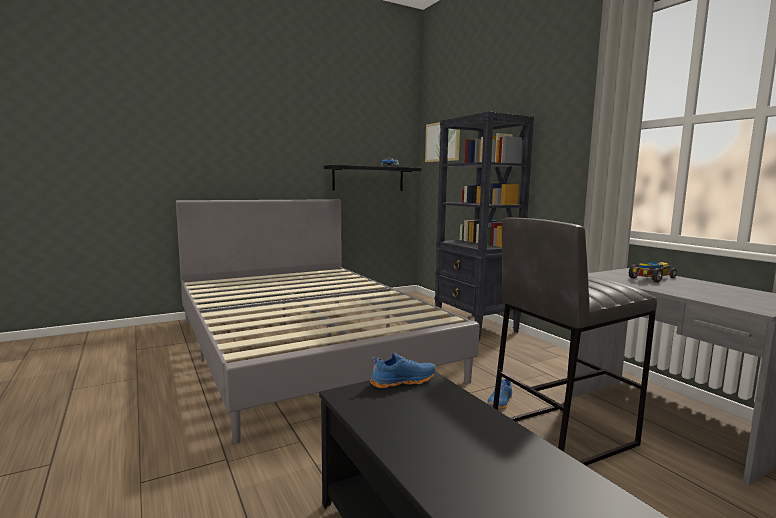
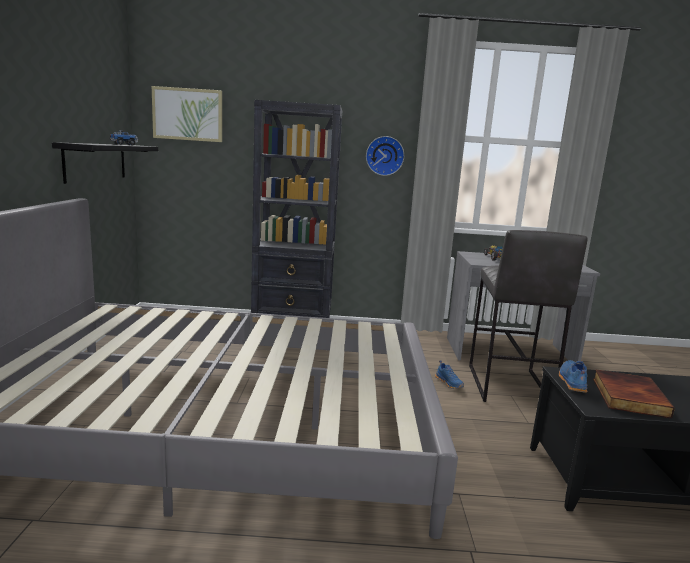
camera: 60 degrees left, 5 degrees up
(403, 411) = (627, 396): none -> book
(570, 157) = (384, 156): none -> wall clock

